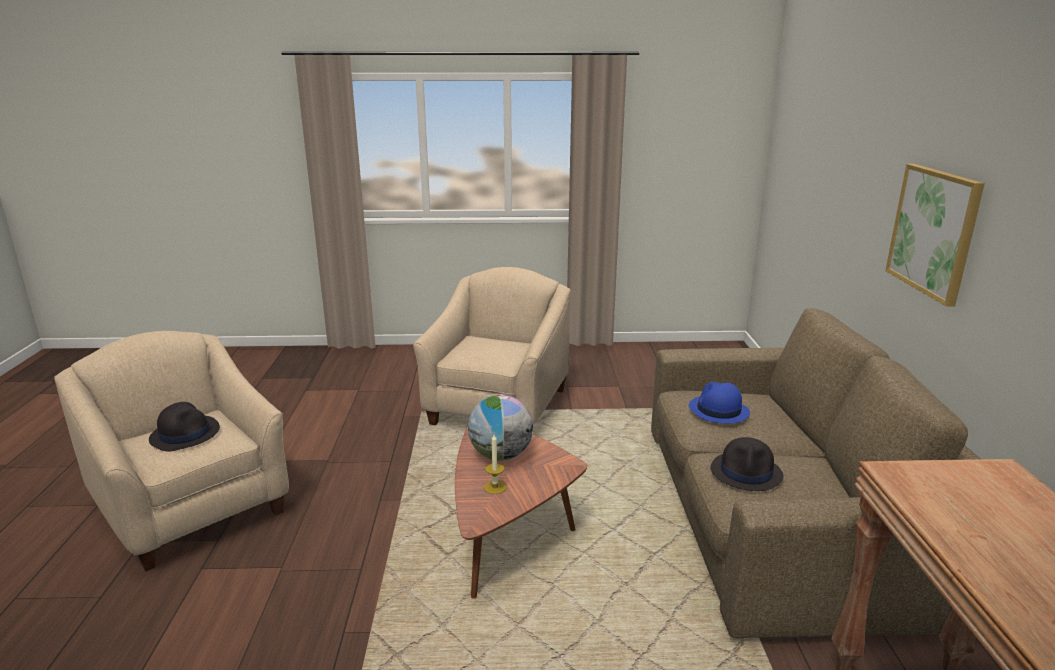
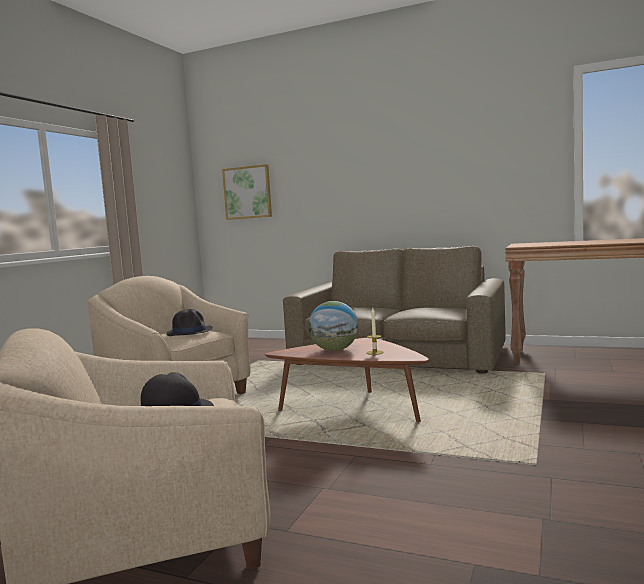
camera: 65 degrees left, 15 degrees down
(718, 410) = (353, 308): blue hat -> none
(746, 472) = (422, 309): black hat -> black hat (190, 332)
(933, 231) = (395, 188): picture -> picture (247, 192)

